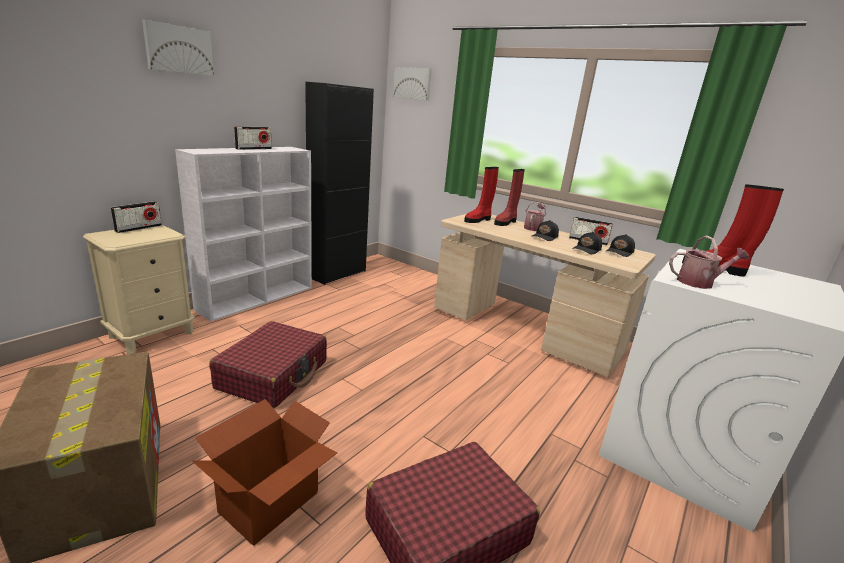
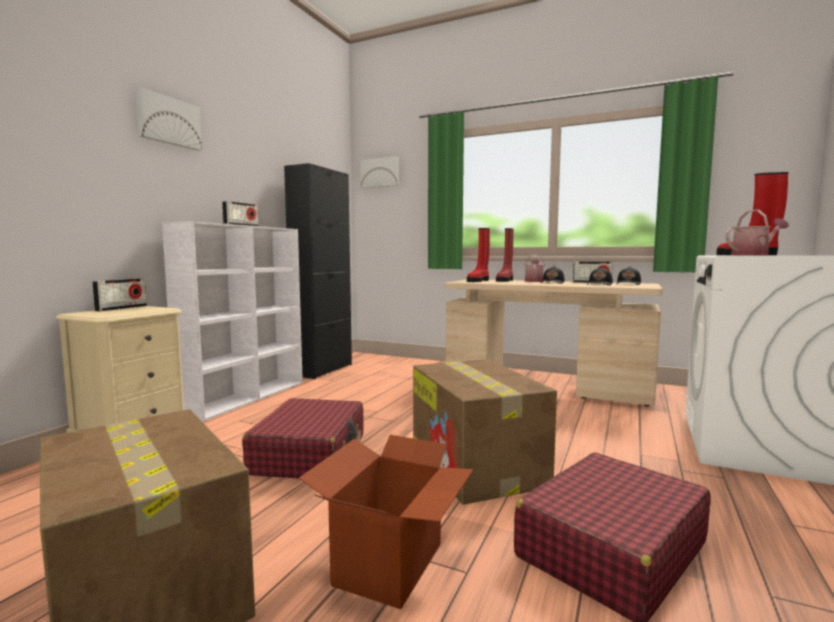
camera: 10 degrees left, 15 degrees down
(398, 415) = (477, 465): none -> cardboard box

